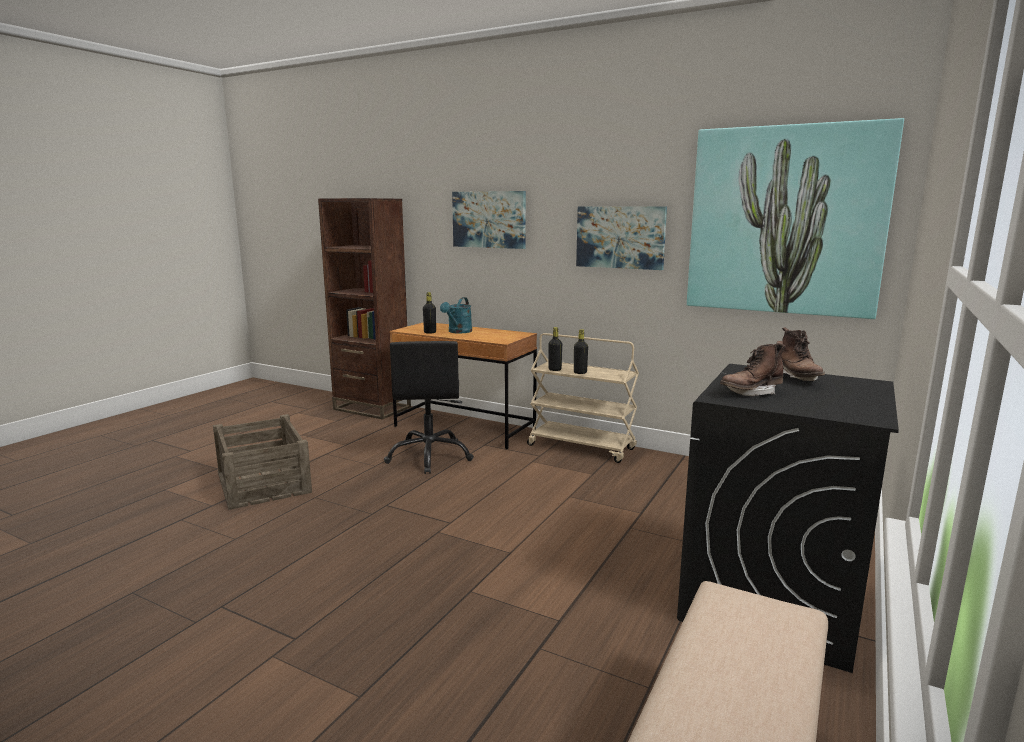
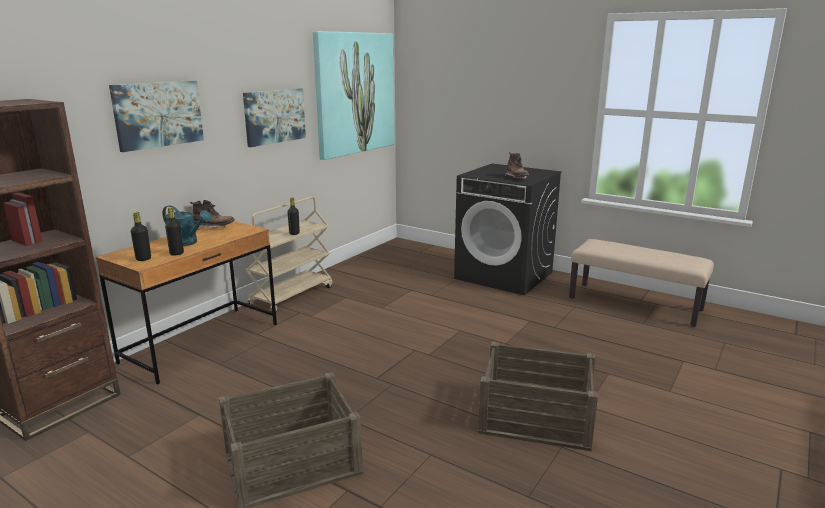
camera: 85 degrees left, 5 degrees up
(268, 606) = (535, 416): none -> crate
(430, 456) = (271, 360): black office chair -> none
(555, 369) = (278, 239): black bottle -> black bottle (143, 259)
(797, 378) = (489, 171): brown boot -> brown boot (213, 228)

